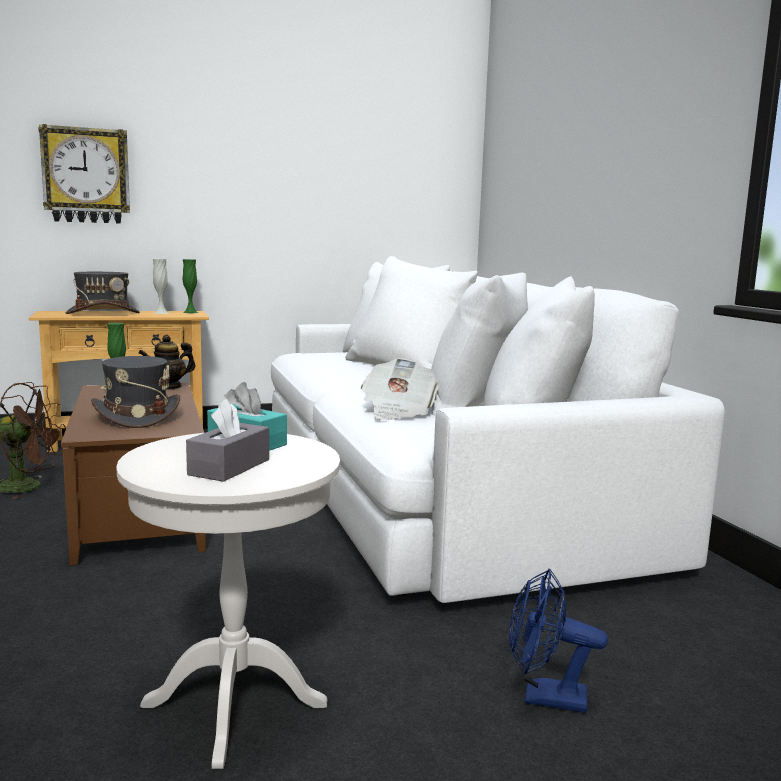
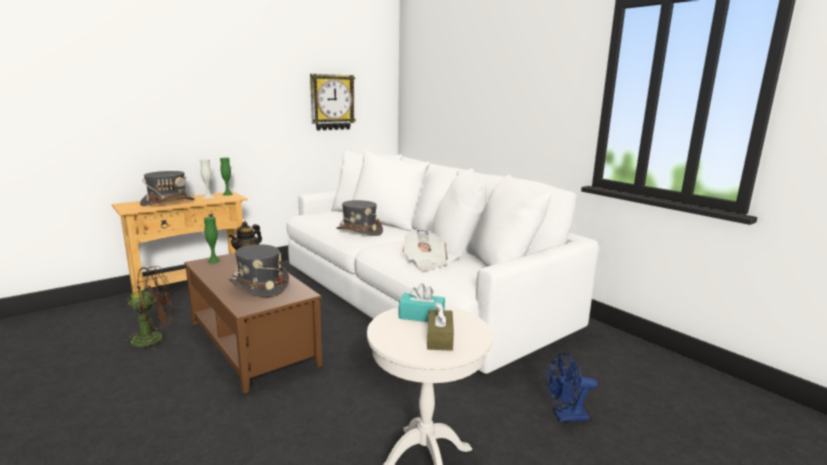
camera: 20 degrees left, 5 degrees up
(86, 176) = (140, 101): wall clock -> wall clock (332, 102)
(229, 467) = (439, 338): grey tissue box -> brown tissue box
(348, 372) = (359, 231): none -> grey hat

